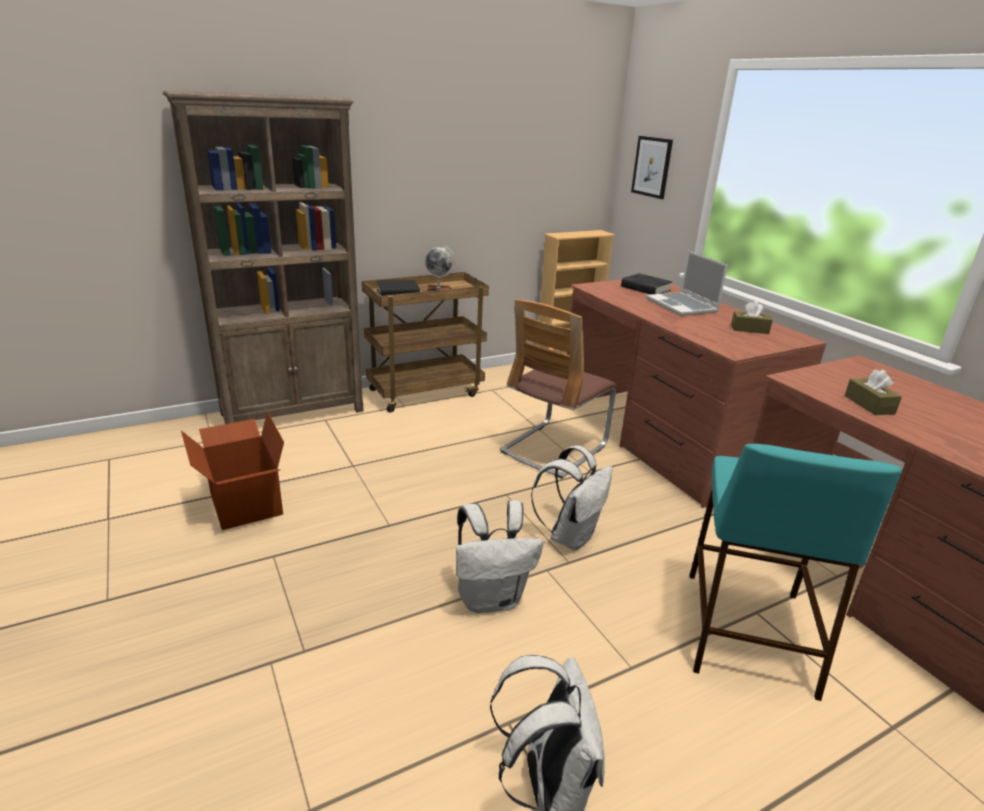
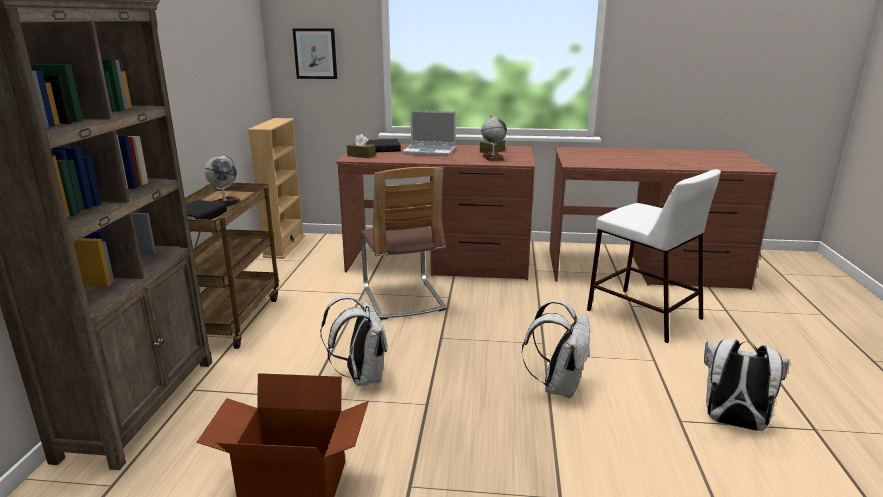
camera: 55 degrees left, 5 degrees down
(571, 536) = (516, 332): white backpack -> white backpack (361, 377)
(720, 335) = (493, 158): none -> globe
(746, 629) = (642, 314): turquoise stool -> white stool
(869, 404) = (618, 162): brown tissue box -> brown tissue box (361, 155)

